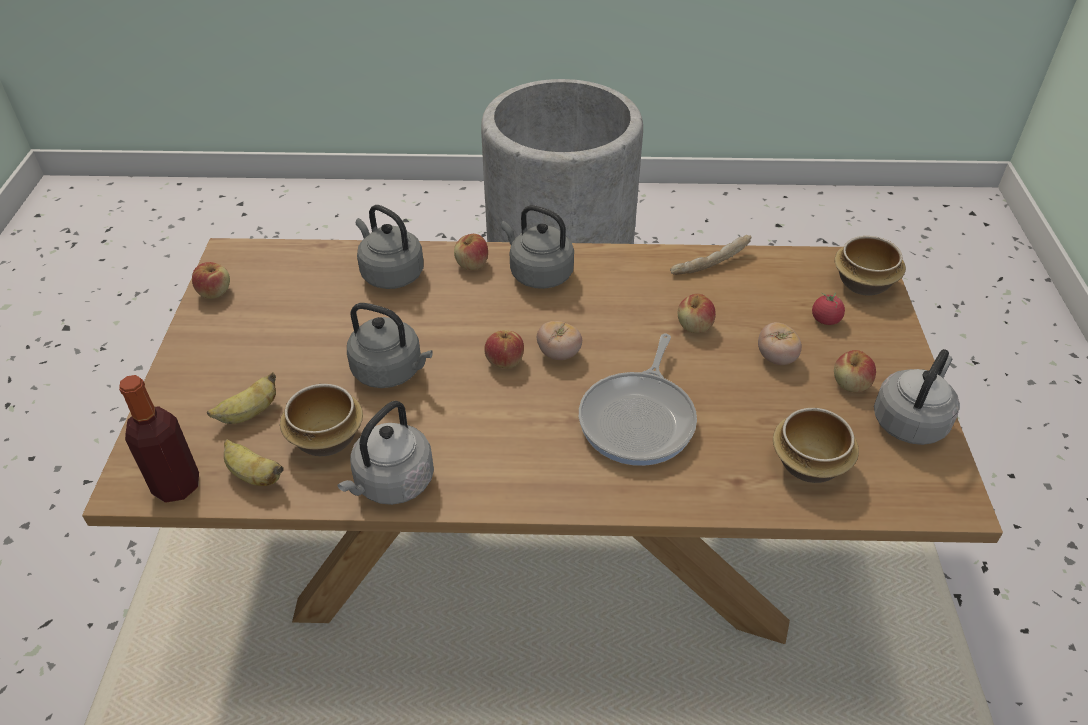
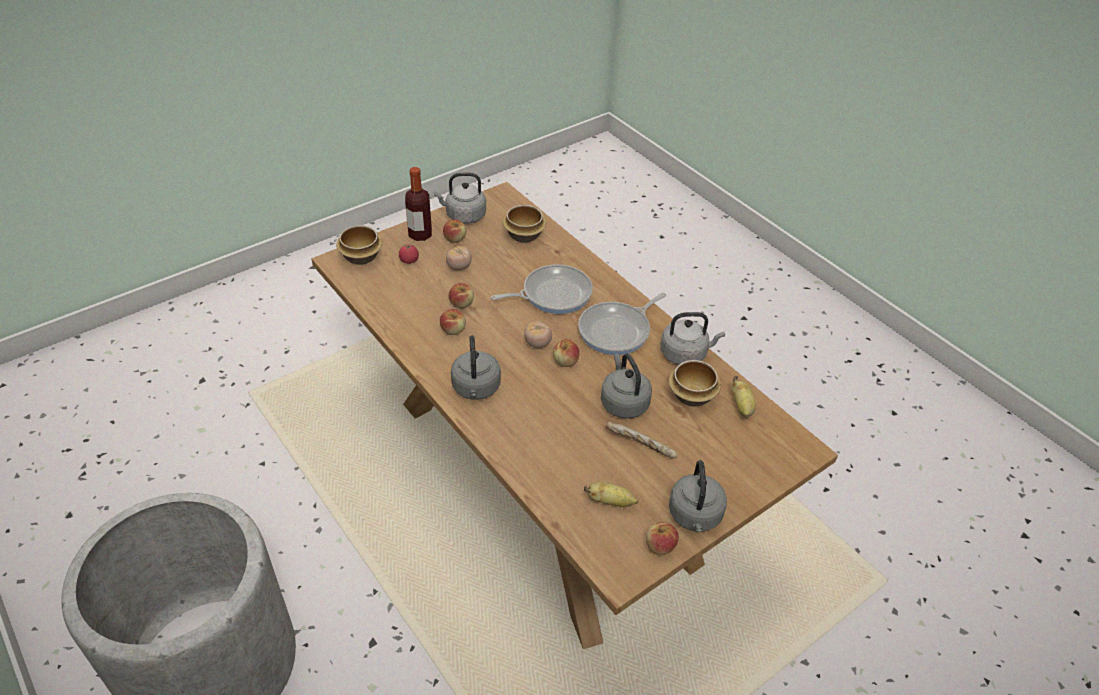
camera: 130 degrees left, 0 degrees up
(176, 485) = (782, 431): bottle -> bottle (420, 234)
(249, 414) = (716, 440): banana -> banana (610, 502)
(390, 273) = (547, 462): grey kettle -> grey kettle (695, 516)
(472, 264) = (497, 426): apple -> apple (453, 330)
(505, 441) = (617, 331): none -> frying pan
(709, 262) = (393, 320): bread -> bread (640, 445)

